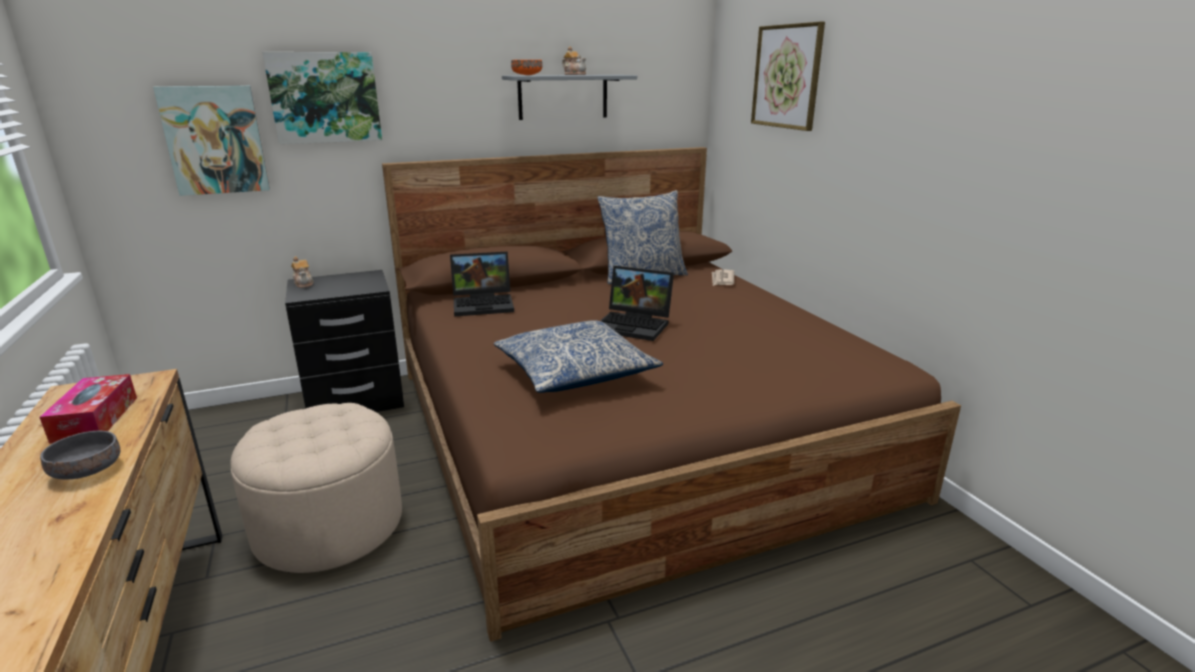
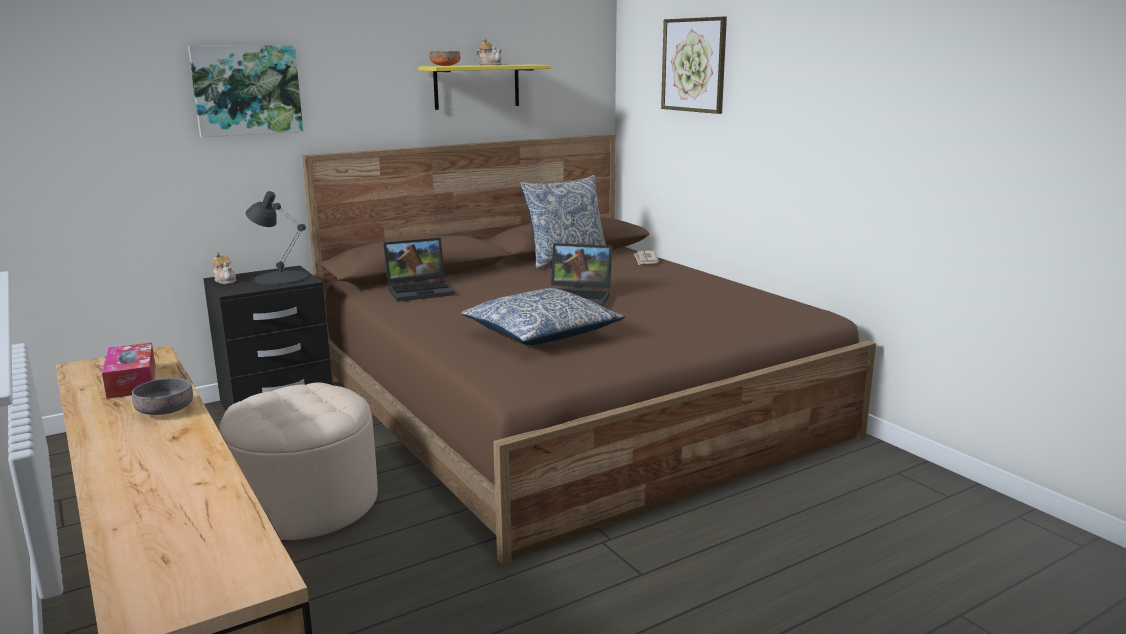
camera: 10 degrees left, 5 degrees down
(215, 140) = (135, 134): picture -> none
(355, 283) = (281, 278): none -> black table lamp
(563, 97) = (477, 86): grey shelf -> yellow shelf

